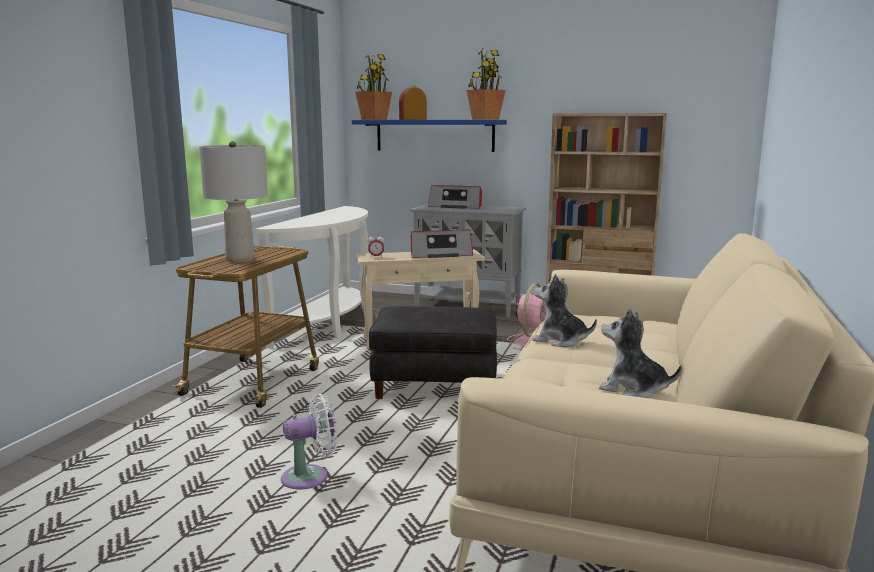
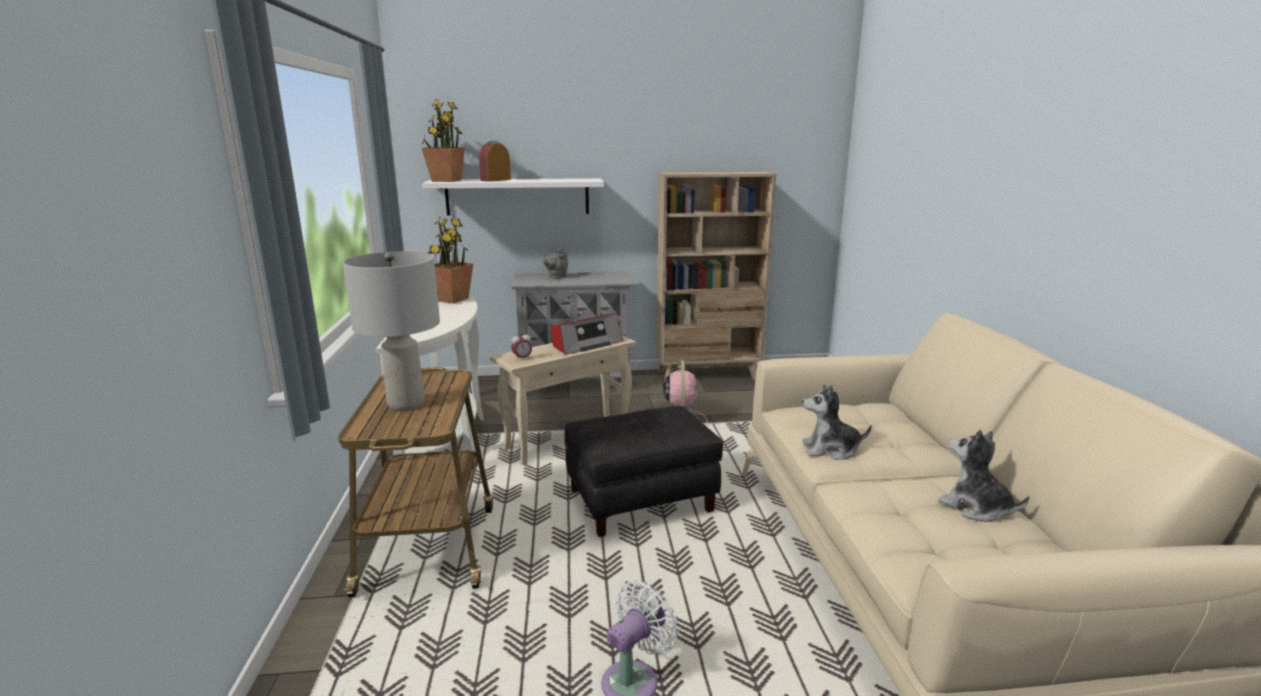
camera: 25 degrees left, 5 degrees up
(434, 135) = (517, 196): blue shelf -> white shelf
(456, 206) = (556, 277): radio -> grey teapot
(485, 119) = (583, 179): potted plant -> potted plant (451, 299)
(633, 390) = (975, 508): plush toy -> plush toy turned 45 degrees clockwise

